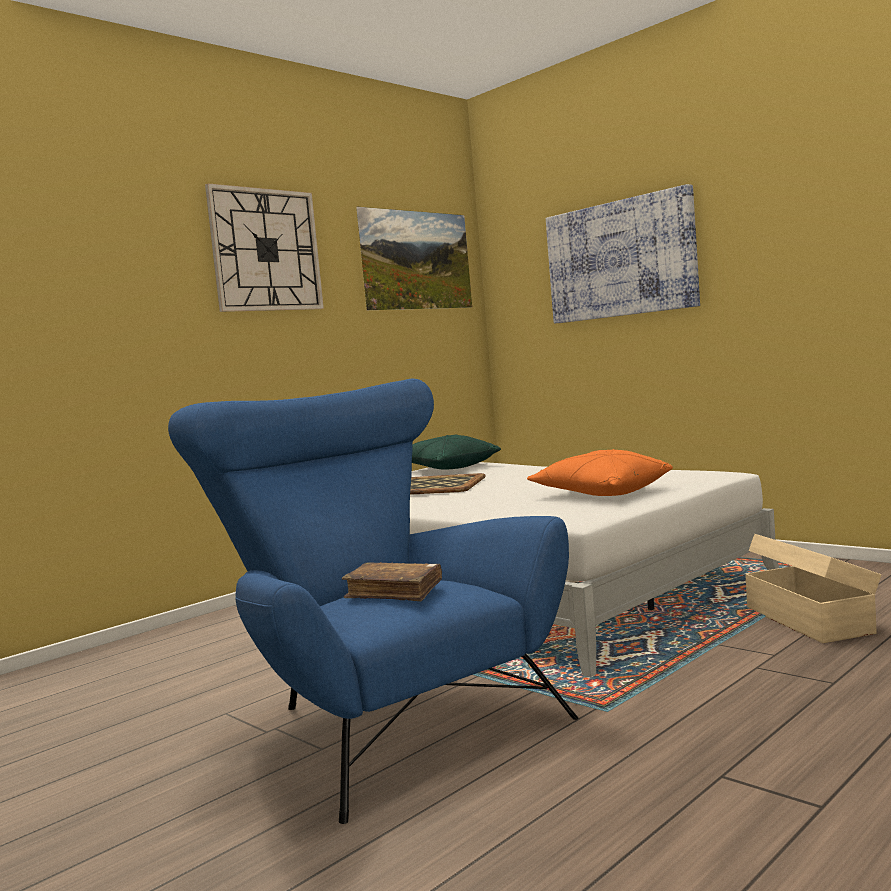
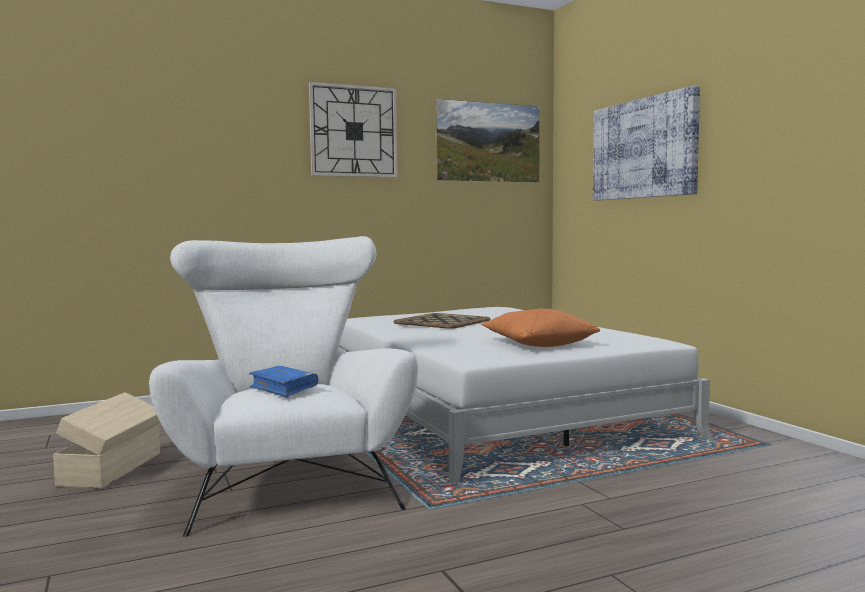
camera: 20 degrees right, 0 degrees up
(382, 720) = (287, 481): blue armchair -> white armchair
(394, 592) = (283, 389): brown book -> blue book
(447, 468) = (482, 310): green pillow -> none
(809, 620) = (678, 478): beige storage box -> beige storage box (113, 468)

